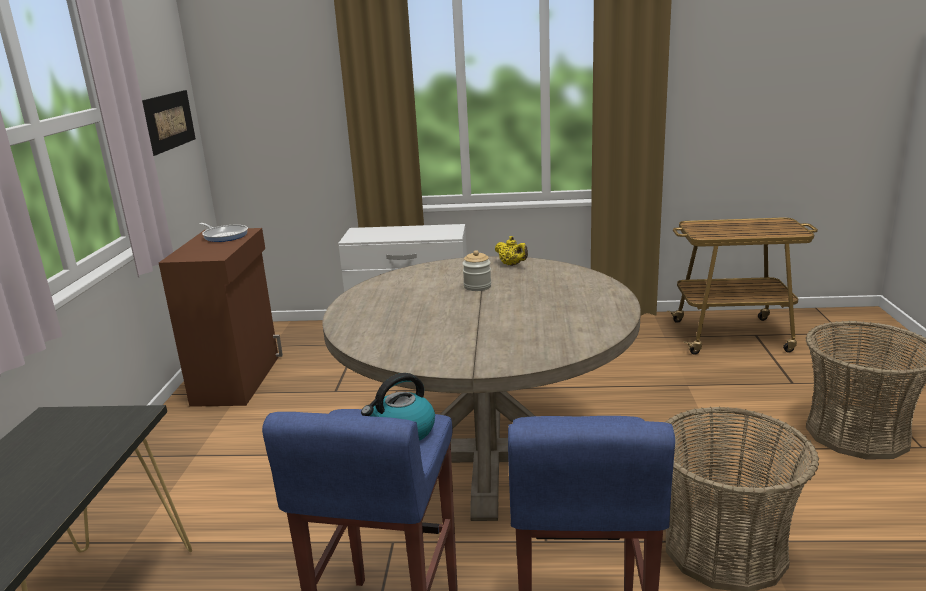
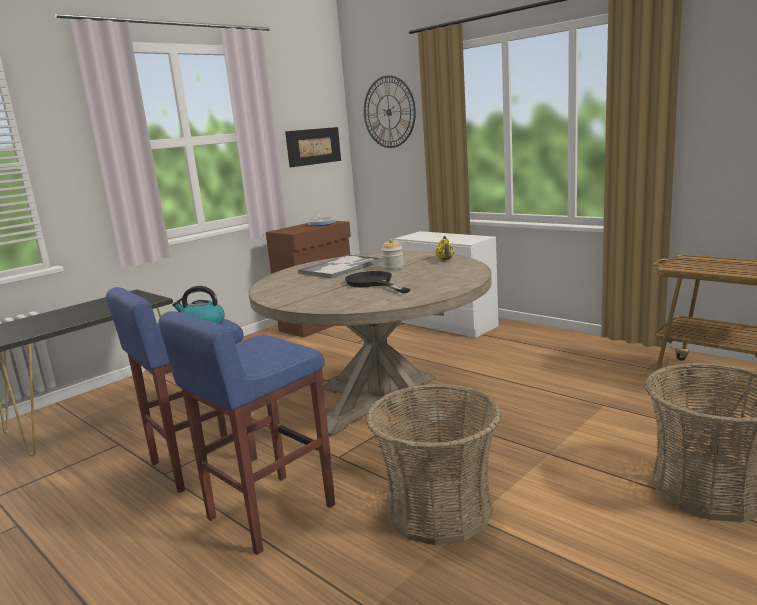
camera: 40 degrees right, 5 degrees down
(272, 69) = (388, 112): none -> wall clock
(406, 298) = (341, 267): none -> tray
(508, 312) = (373, 283): none -> black frying pan

